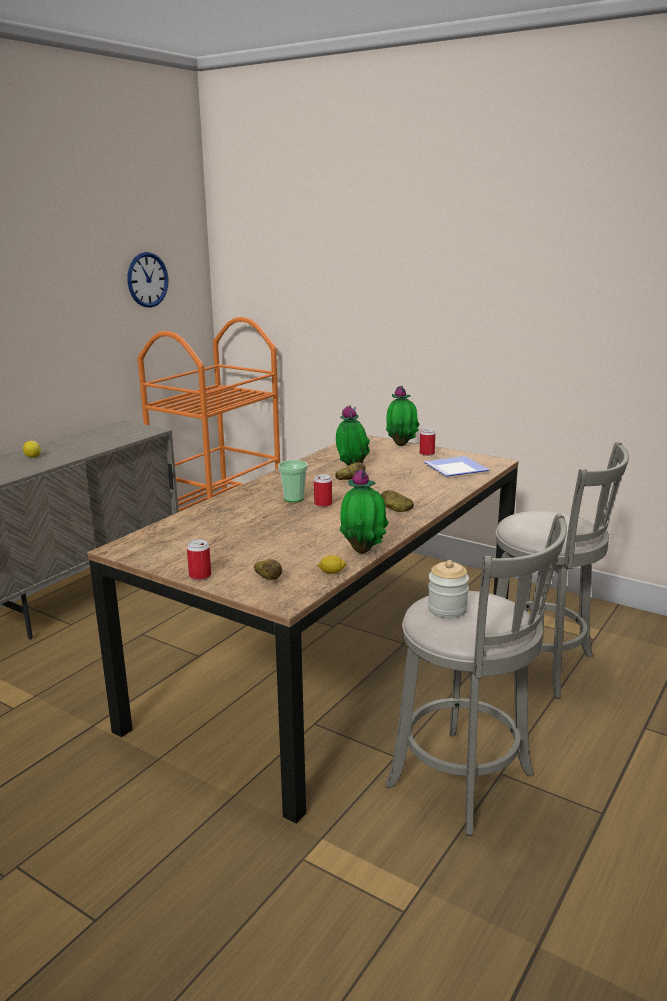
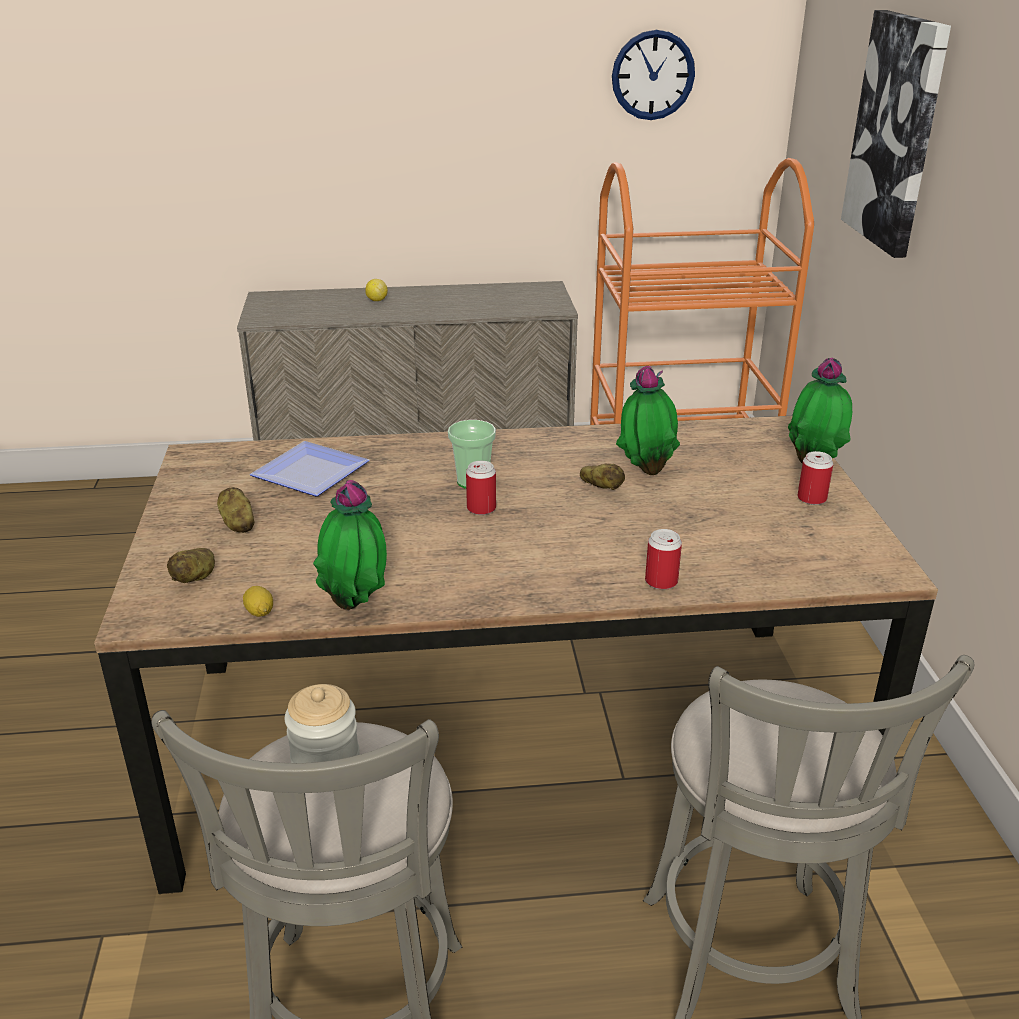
camera: 50 degrees right, 10 degrees up
(200, 576) = (164, 532): can -> can (661, 581)
(333, 285) = (896, 132): none -> picture
(396, 510) = (536, 569): potato -> potato (237, 524)
(456, 468) = (791, 548): plate -> plate (315, 472)

